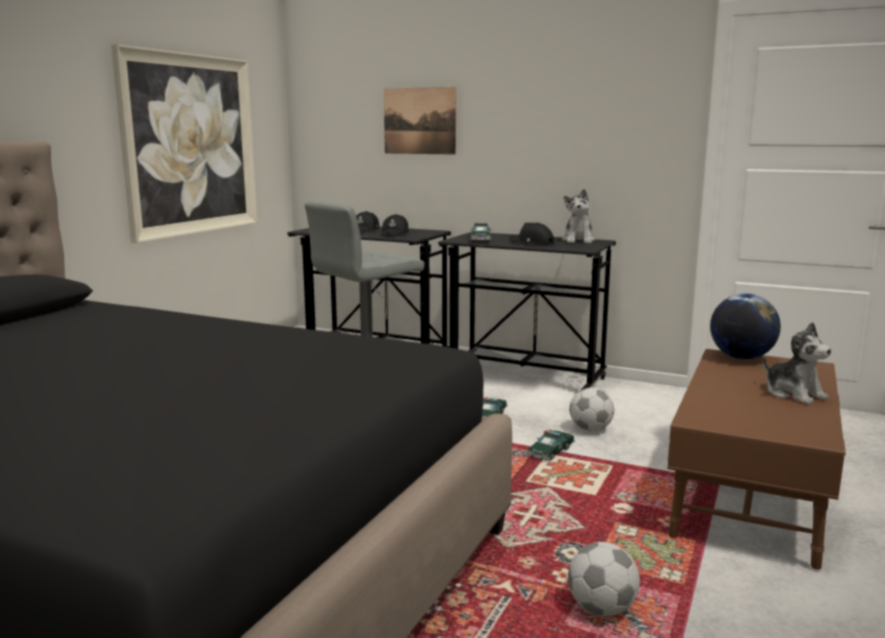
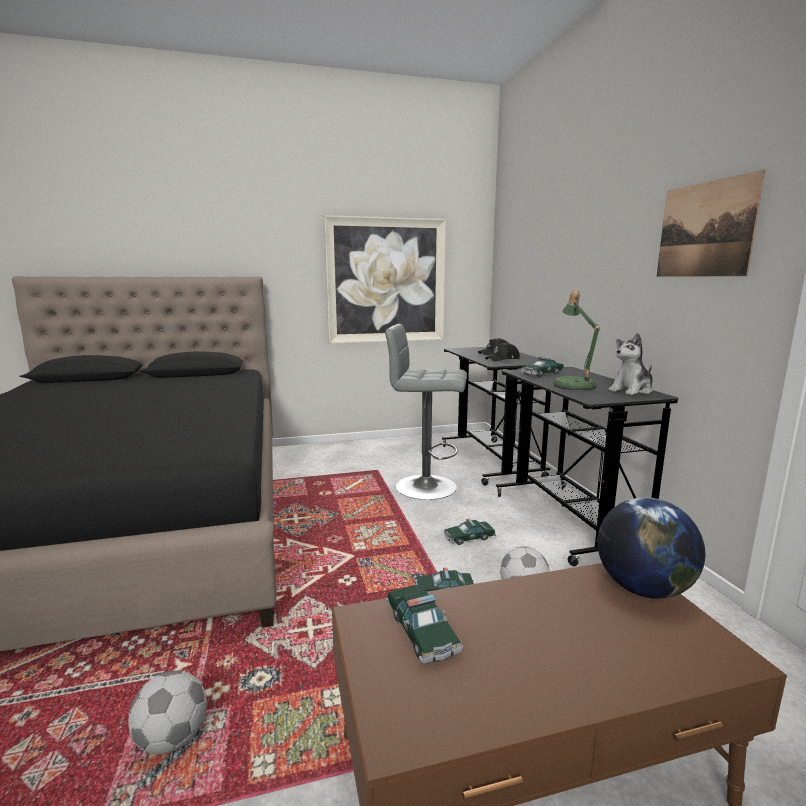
camera: 50 degrees right, 0 degrees up
(419, 121) = (553, 260): picture -> picture (704, 230)
(531, 243) = (573, 384): black cap -> table lamp
(728, 410) = (421, 631): none -> toy car
(794, 394) = (561, 668): plush toy -> none

